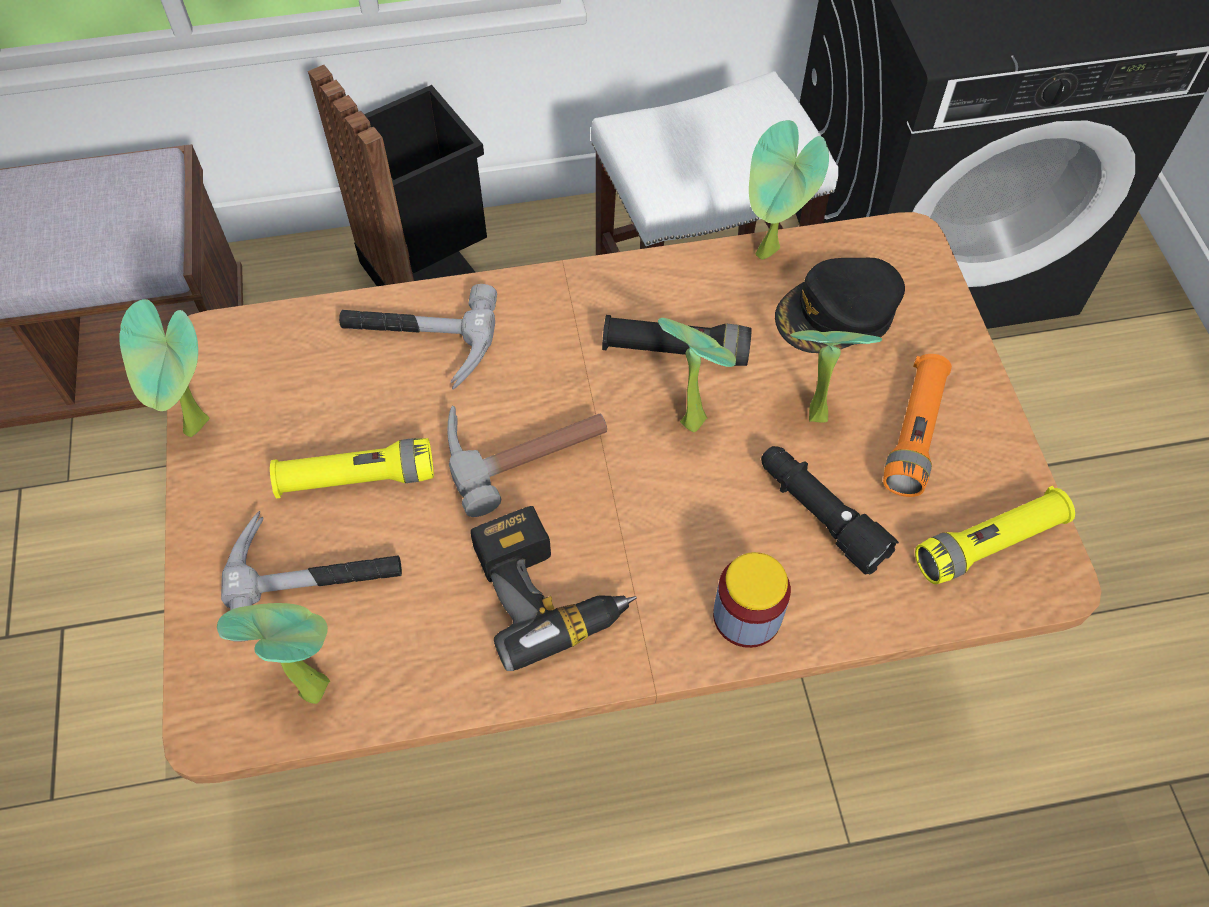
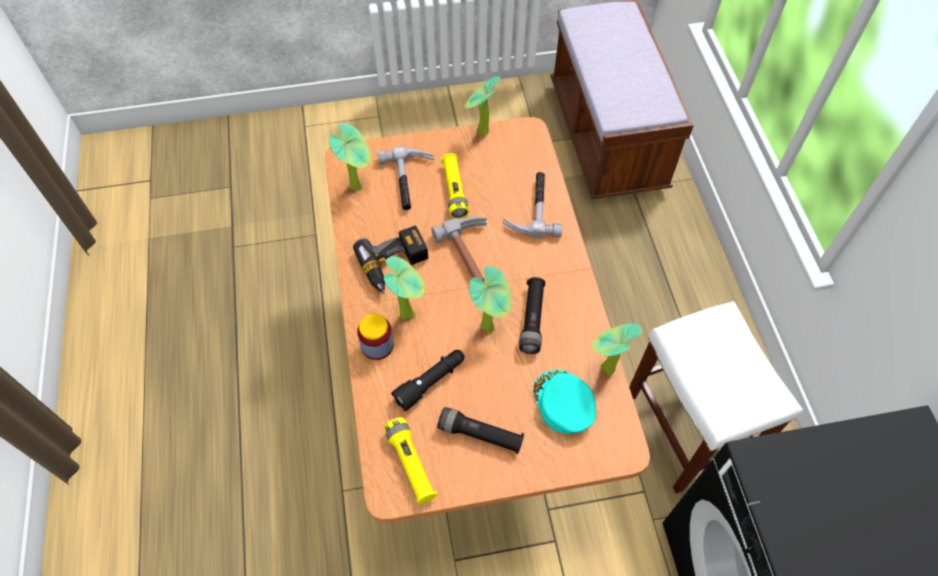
camera: 90 degrees right, 0 degrees up
(429, 273) = (689, 280): black trash can -> none
(812, 410) = (495, 384): potted plant -> potted plant (409, 313)
(837, 313) = (563, 403): black cap -> turquoise cap
(914, 434) = (480, 435): orange flashlight -> black flashlight

